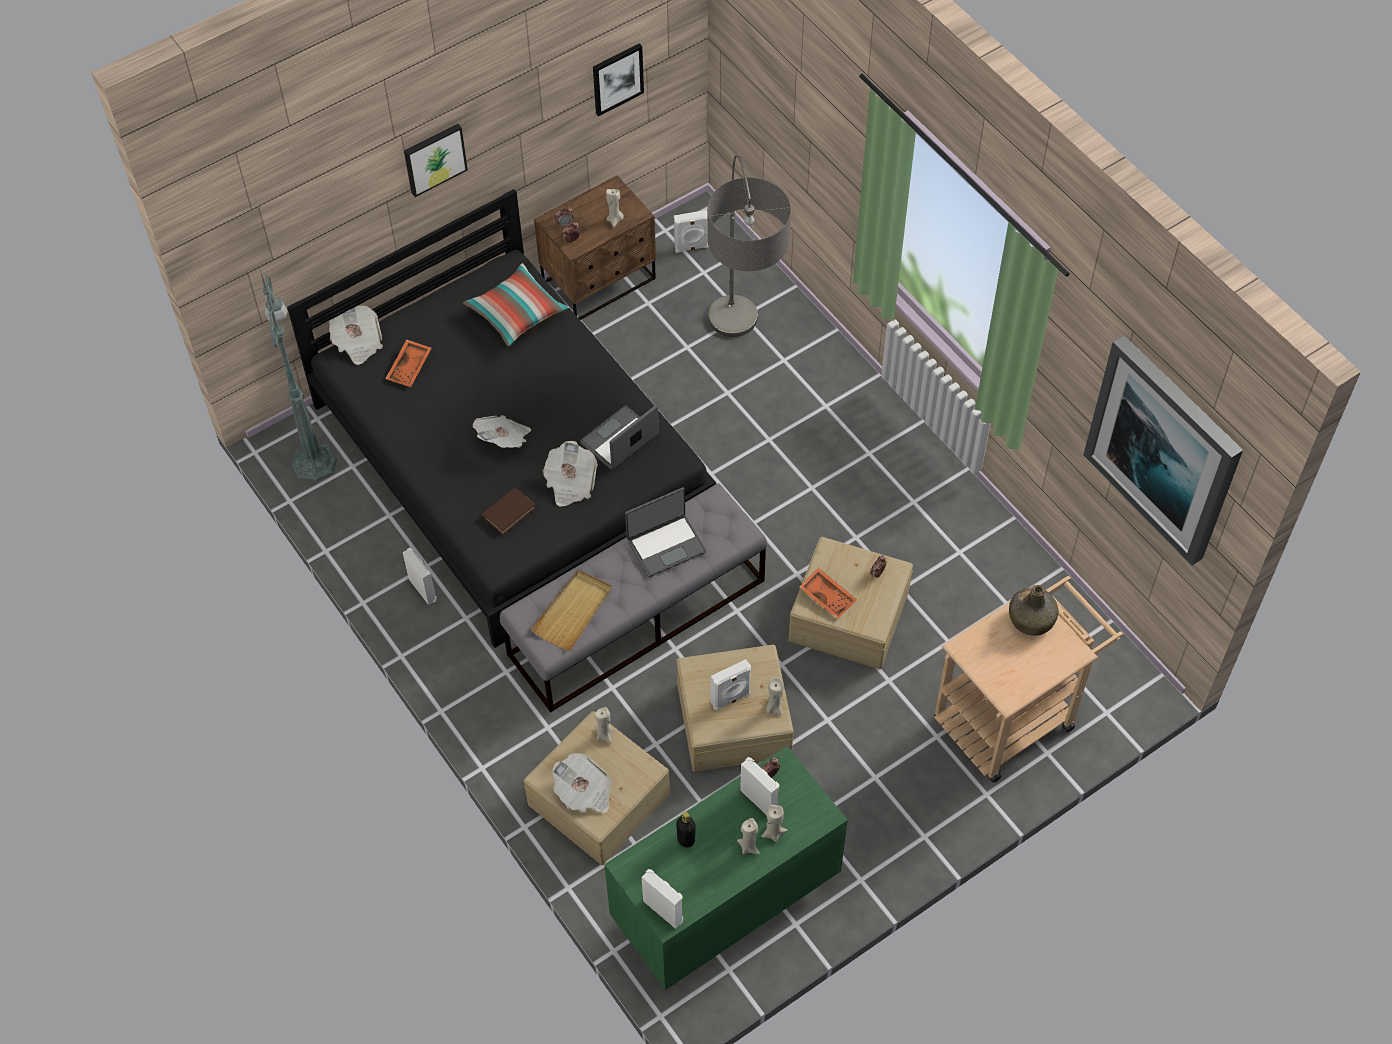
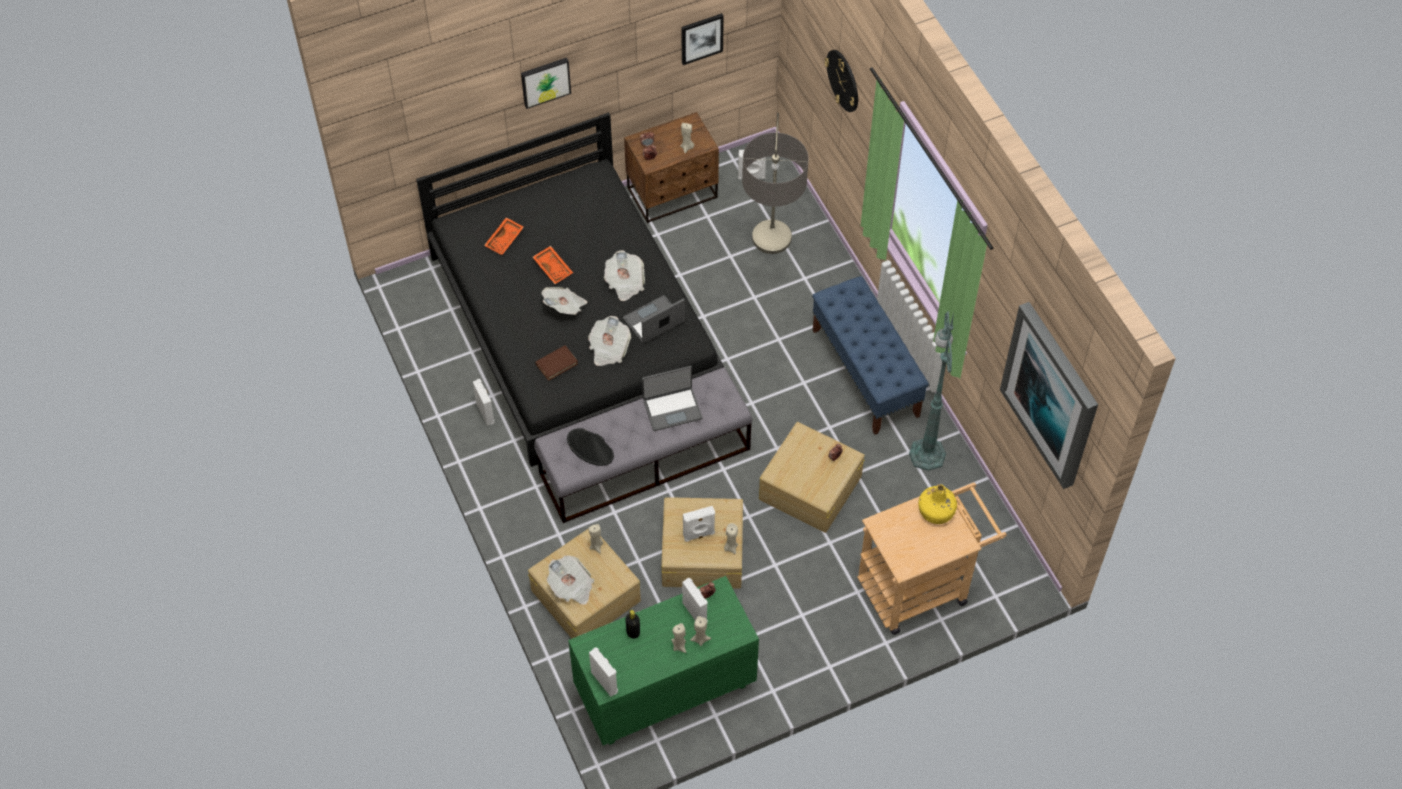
camera: 10 degrees right, 0 degrees up
(314, 460) = (423, 300): green floor lamp -> green floor lamp (927, 452)
(357, 342) = (469, 214): newspaper -> newspaper (625, 283)
(517, 314) = (596, 210): pillow -> none
(573, 611) = (590, 448): beige tray -> black hat
(811, 102) = (843, 80): none -> wall clock
(828, 596) = (792, 469): orange tray -> orange tray (553, 268)
(884, 464) = (865, 373): none -> blue bench
(1031, 619) = (936, 511): green bottle -> yellow bottle

